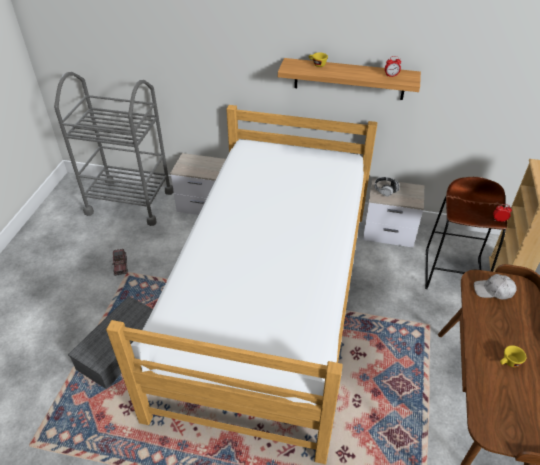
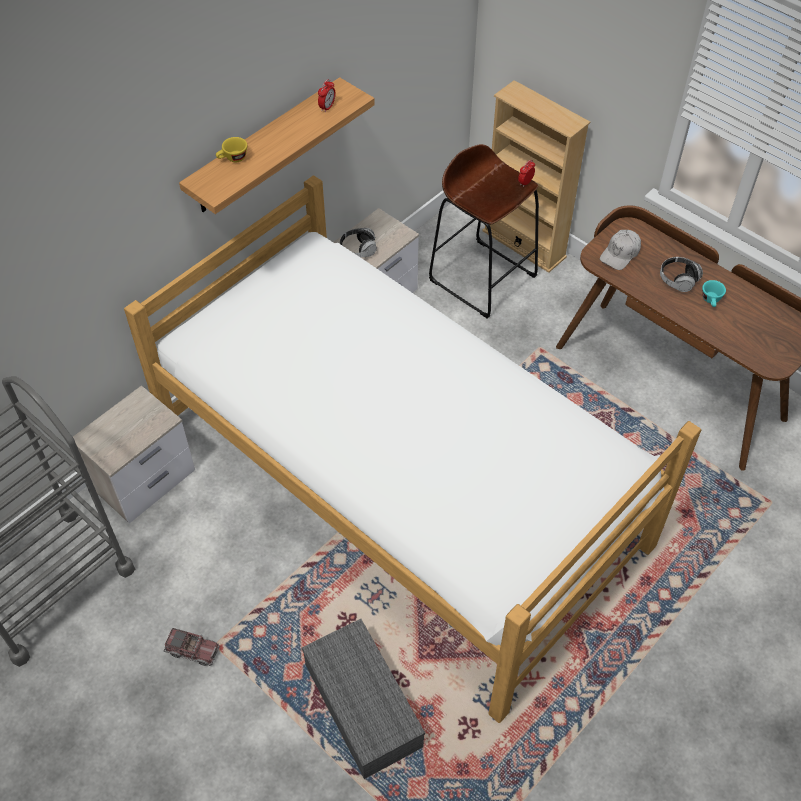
camera: 60 degrees left, 10 degrees up
(507, 333) = (678, 280): none -> headphones
(509, 363) = (711, 301): yellow cup -> turquoise cup

